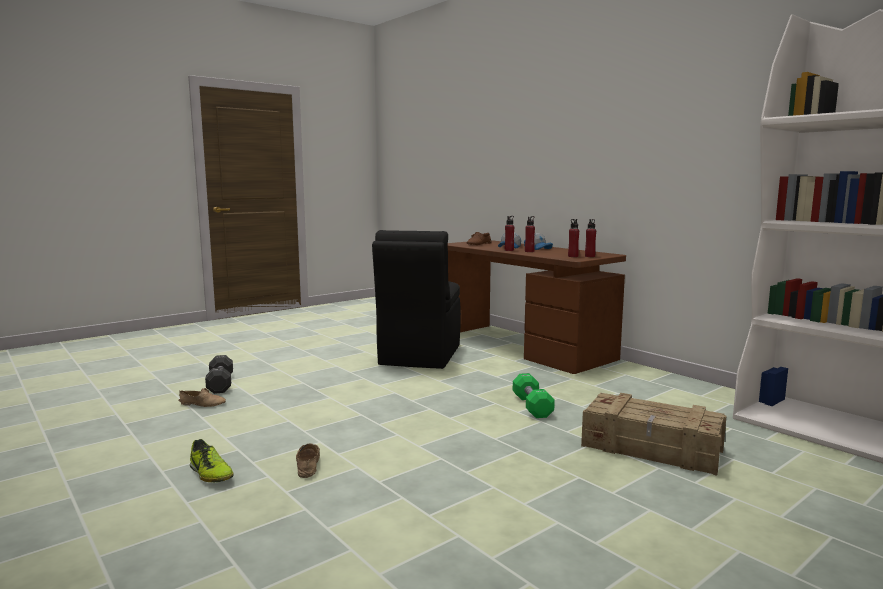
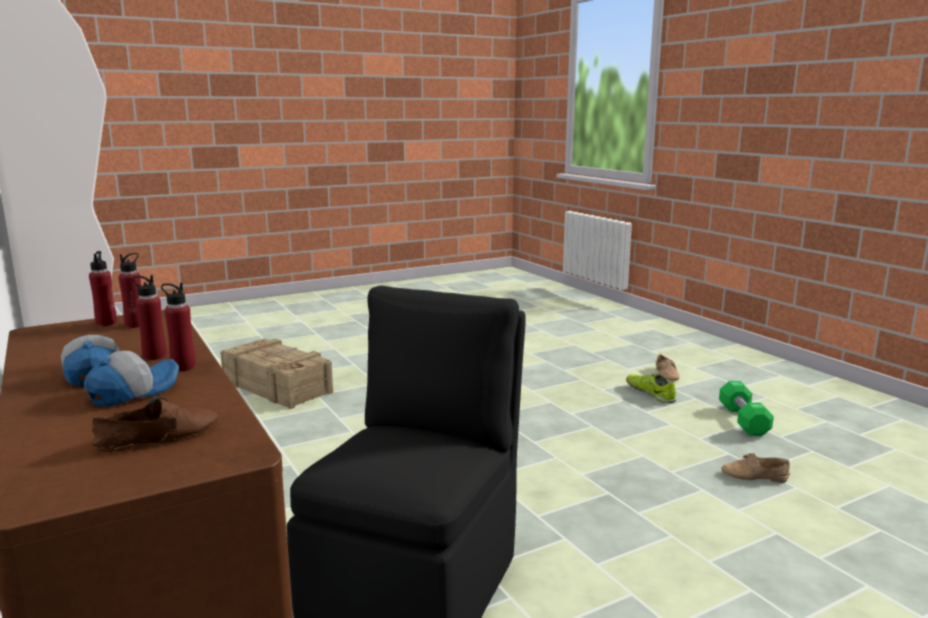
camera: 170 degrees left, 5 degrees up
(220, 384) = (779, 521): black dumbbell -> none
(306, 465) = (575, 394): beige shoe -> beige shoe (667, 374)
(532, 406) = (327, 437): green dumbbell -> green dumbbell (743, 420)

